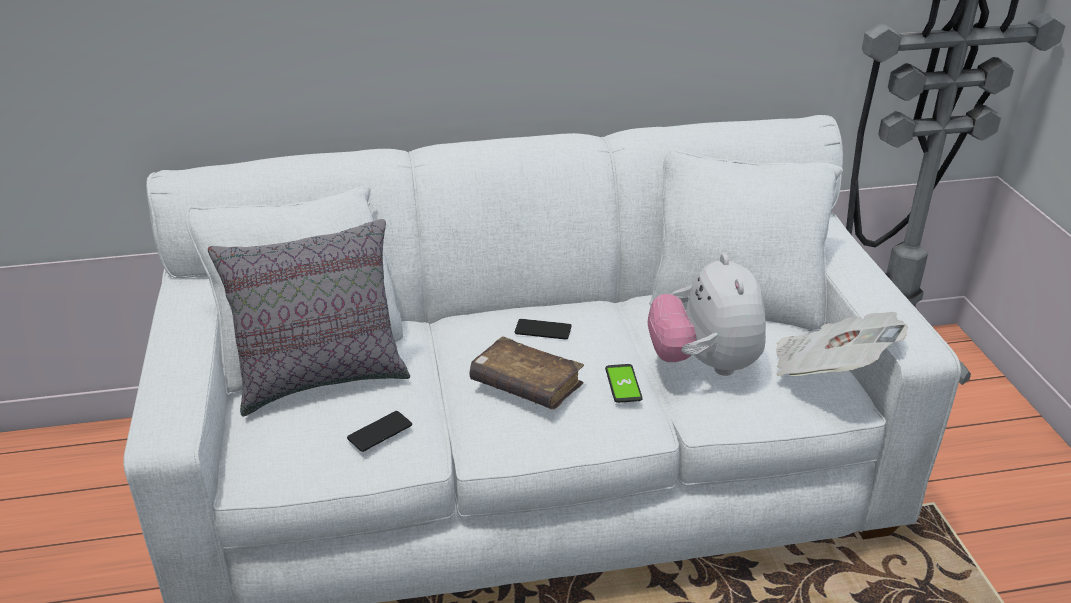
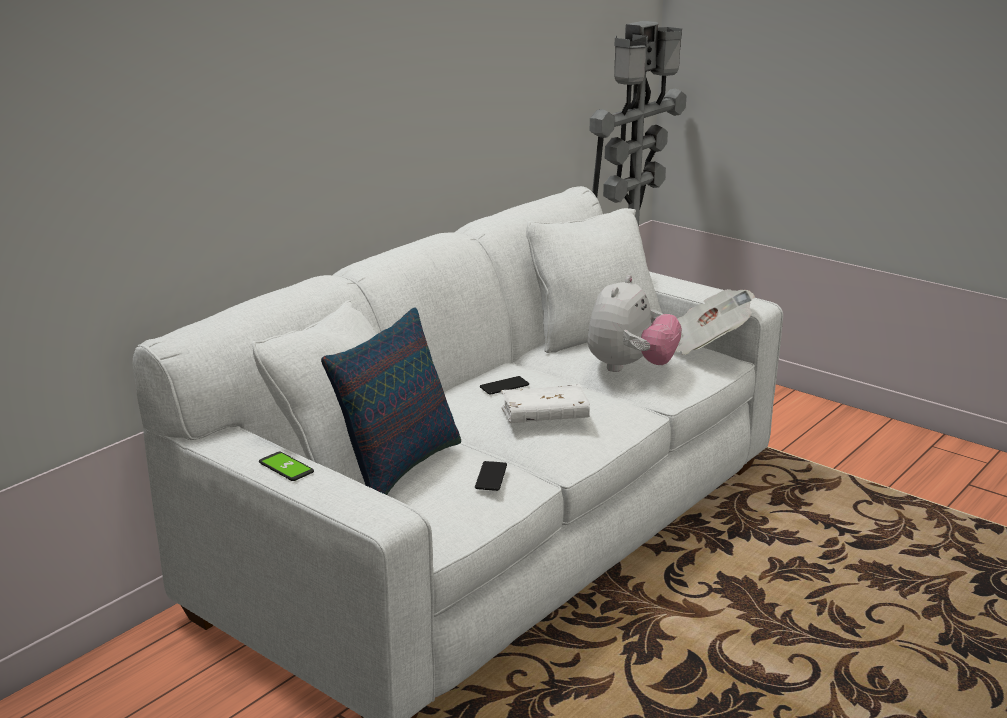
camera: 40 degrees left, 10 degrees down
(323, 382) = (400, 469): grey pillow -> blue pillow
(526, 385) = (545, 416): brown book -> white book
(623, 384) = (601, 394): phone -> phone (286, 467)
(704, 364) = (630, 367): plush toy -> plush toy turned 105 degrees counterclockwise

